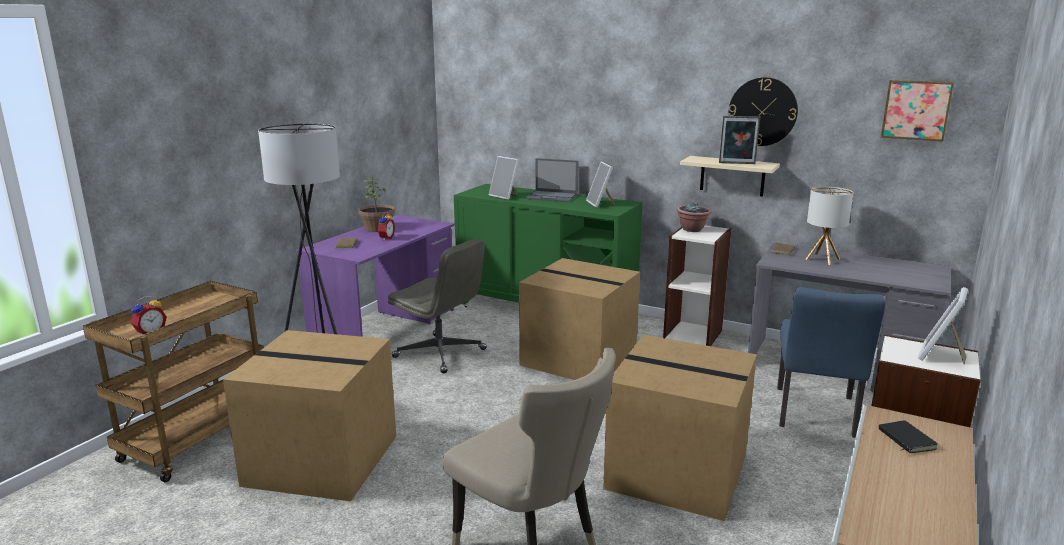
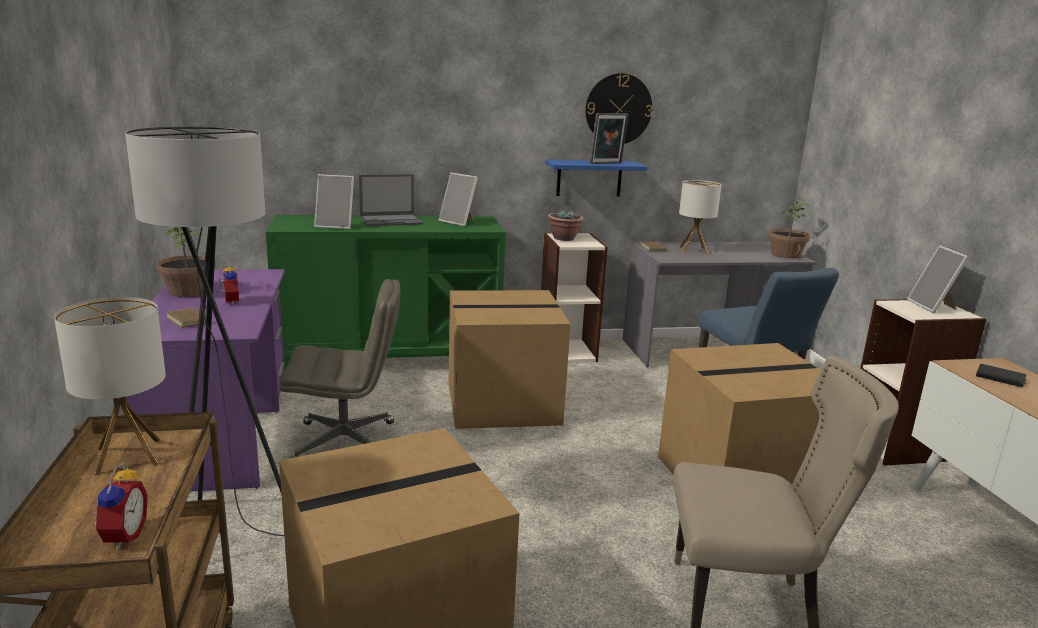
camera: 40 degrees left, 0 degrees up
(205, 303) = (128, 456): none -> table lamp
(732, 176) = (589, 178): beige shelf -> blue shelf
(916, 110) = (748, 104): picture -> none
(926, 280) = (785, 255): none -> potted plant

